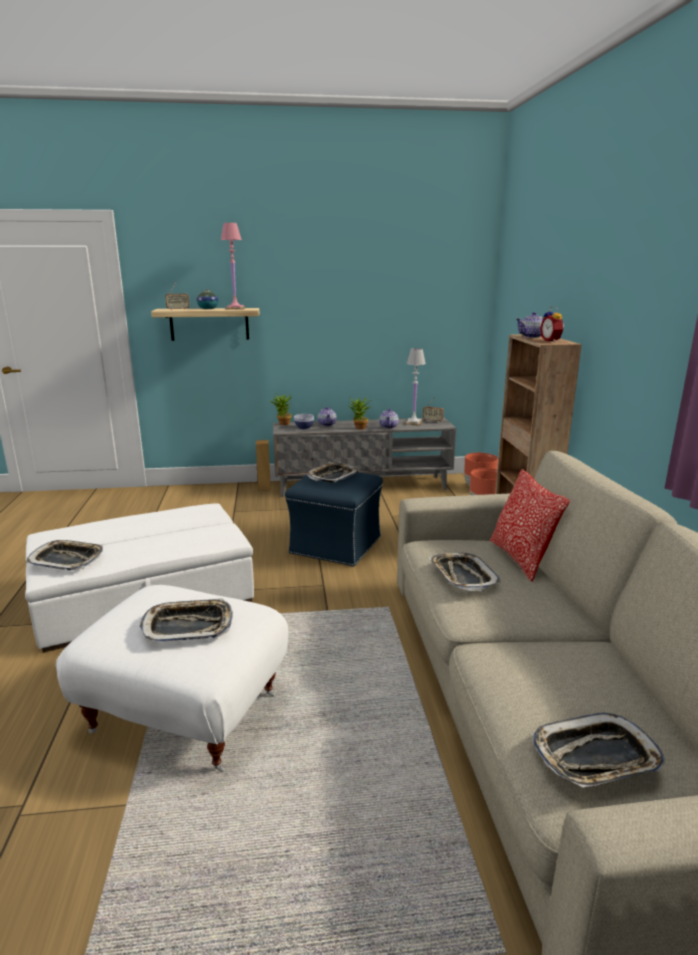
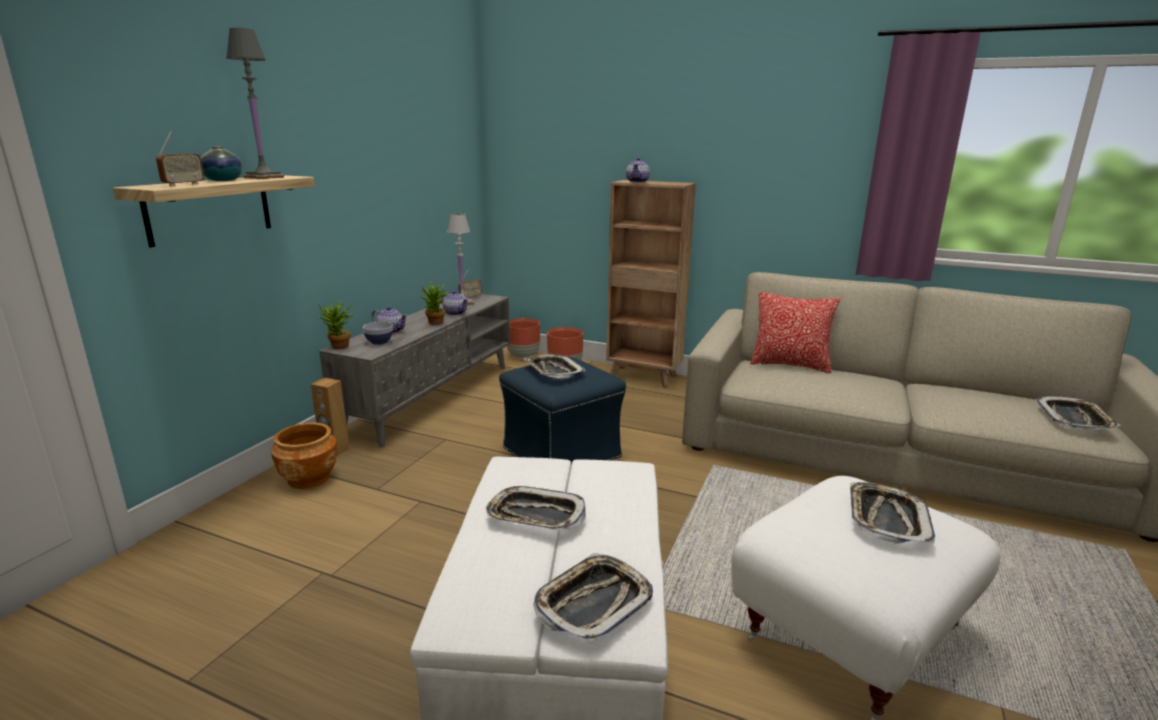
camera: 60 degrees left, 0 degrees up
(229, 494) = (309, 478): none -> brown planter
(235, 308) = (263, 177): pink table lamp -> grey table lamp
(462, 576) = (824, 386): tray -> tray (536, 515)
(551, 341) = (669, 183): alarm clock -> none

